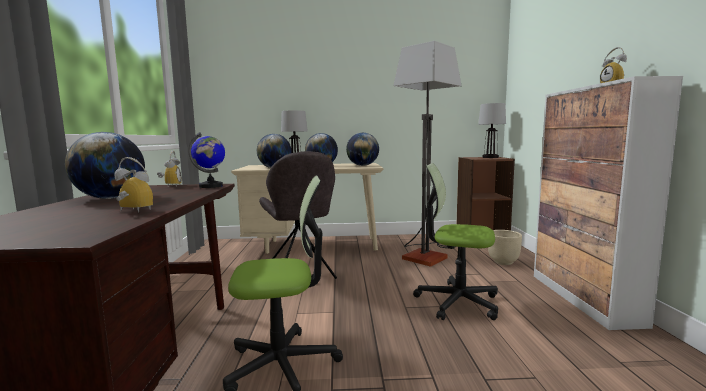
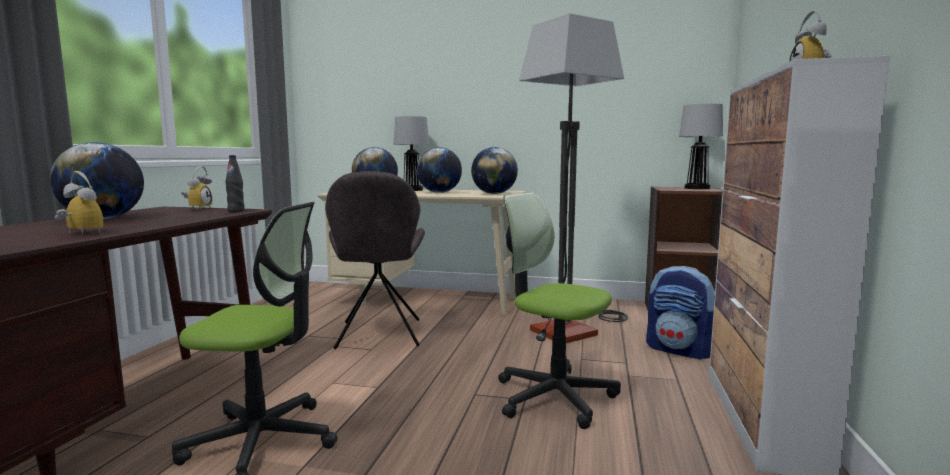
camera: 15 degrees right, 0 degrees up
(211, 186) = (236, 211): globe -> black bottle
(503, 262) = (680, 350): beige planter -> backpack

